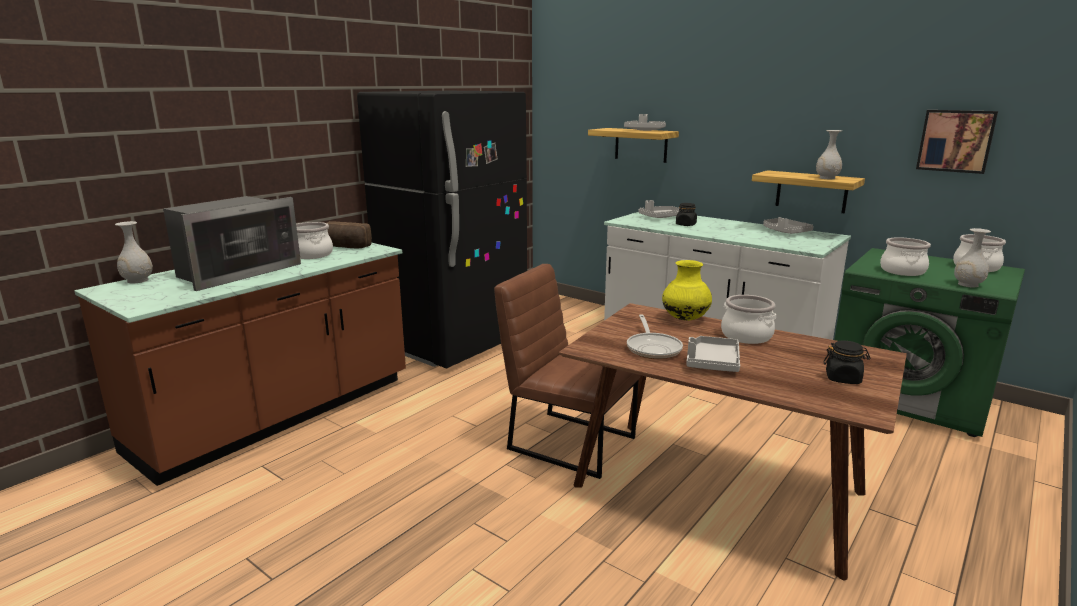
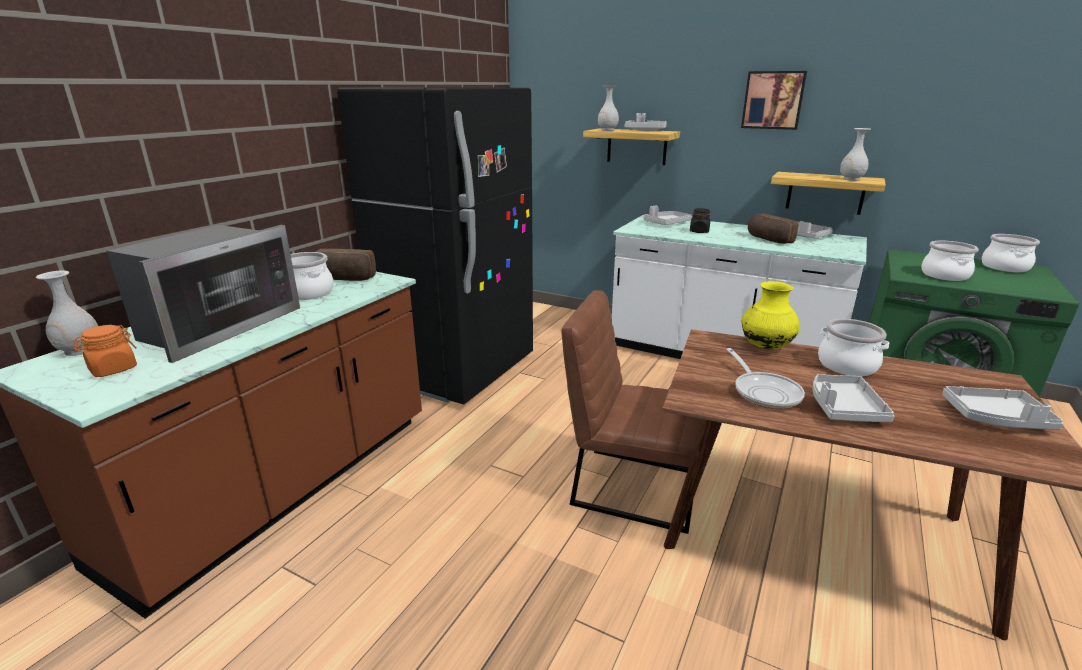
camera: 10 degrees left, 5 degrees up
(156, 292) = (113, 369): none -> orange jar
(746, 233) = (768, 239): none -> bread
(843, 378) = (996, 418): black jar -> grey tray
(956, 141) = (986, 138): picture -> picture (773, 100)
(967, 284) = (1019, 288): white vase -> white vase (607, 130)

